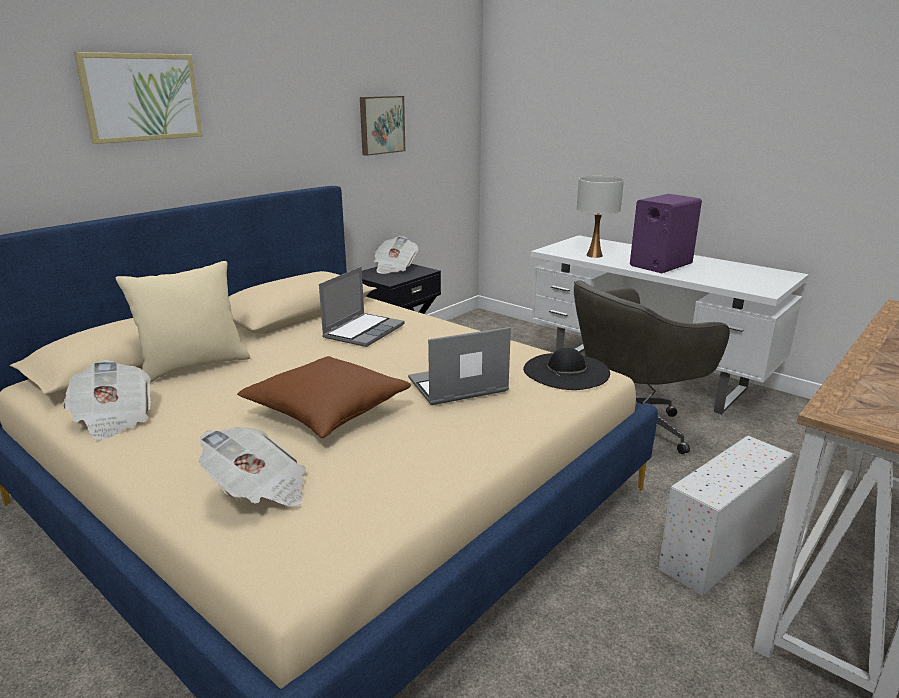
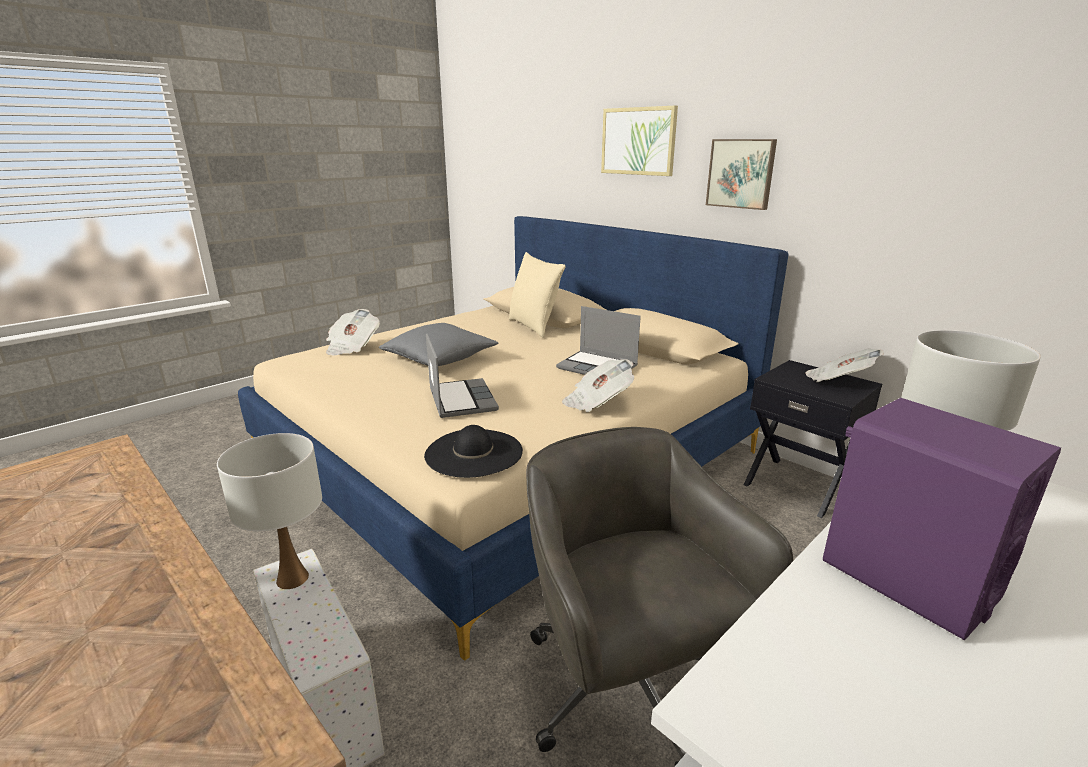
camera: 95 degrees right, 0 degrees up
(113, 419) = (464, 319): newspaper -> newspaper (597, 402)
(327, 411) = (440, 359): brown pillow -> grey pillow
(381, 125) = (910, 191): picture -> picture (741, 173)
(712, 484) = (293, 578): none -> white table lamp

